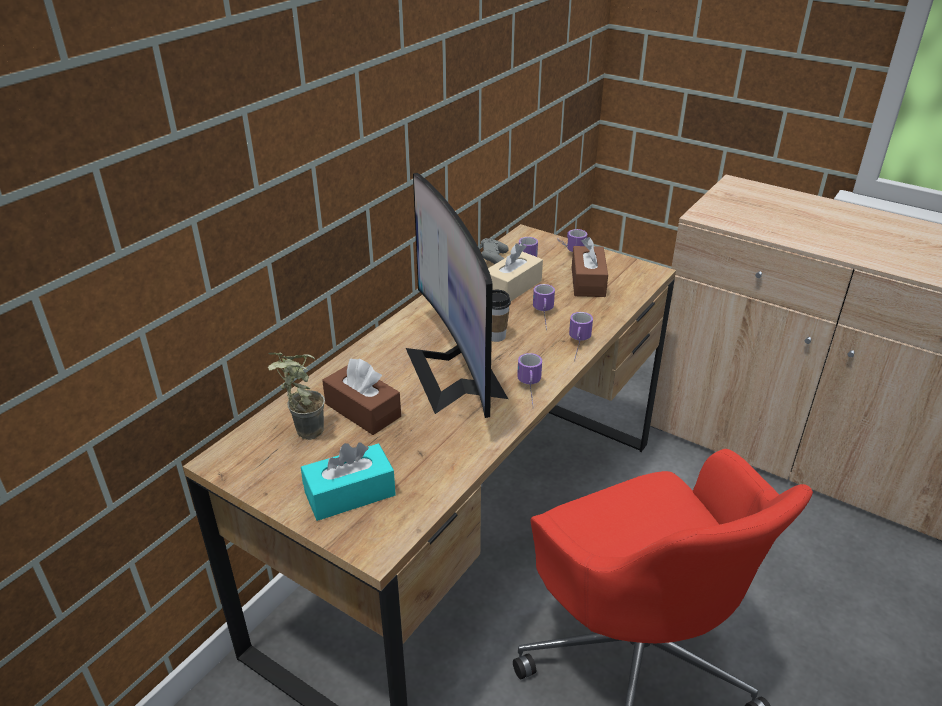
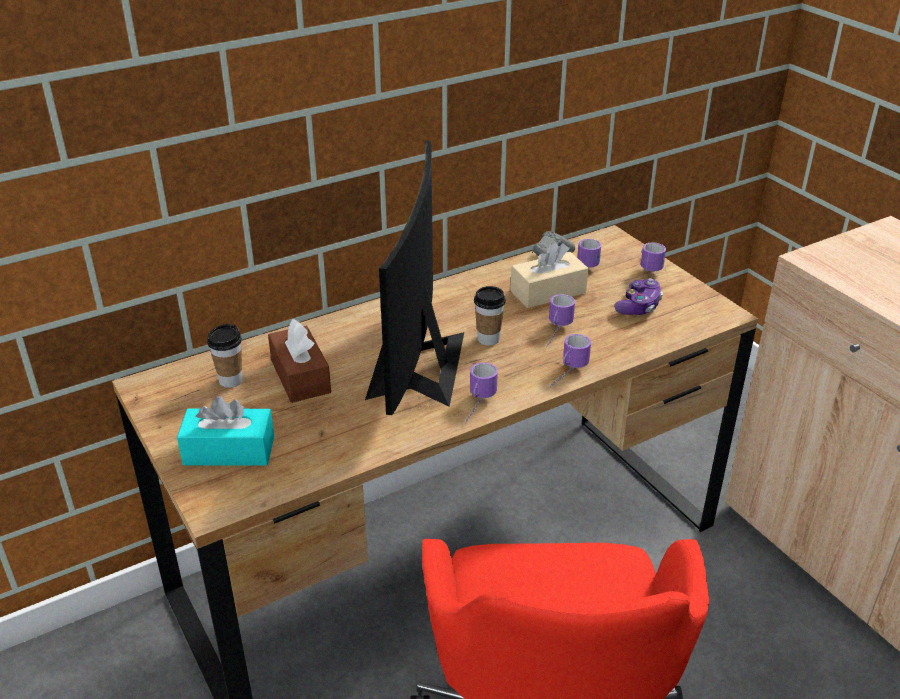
camera: 25 degrees right, 0 degrees up
(301, 432) = (231, 380): potted plant -> cup
(588, 282) = (638, 306): brown tissue box -> game controller

